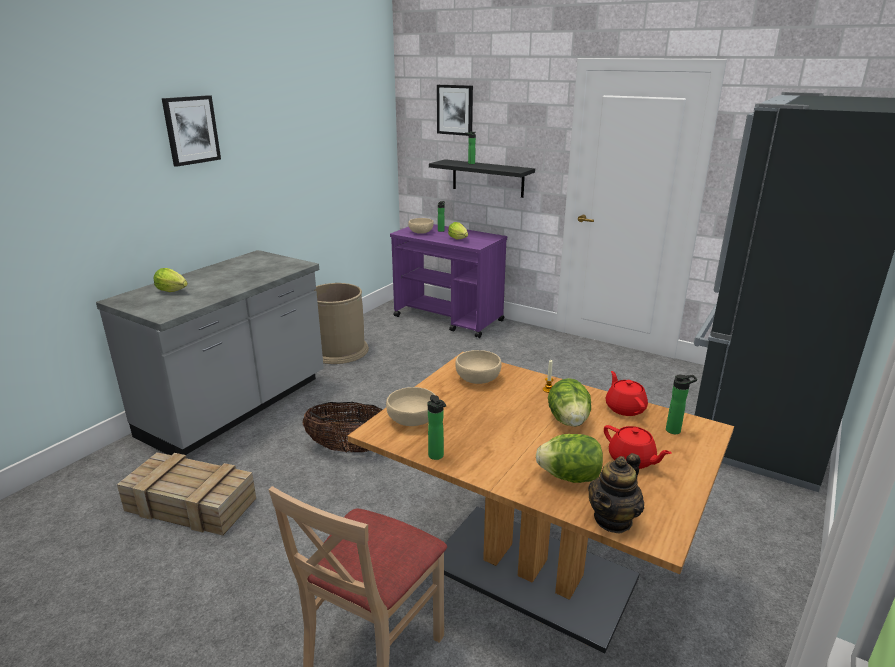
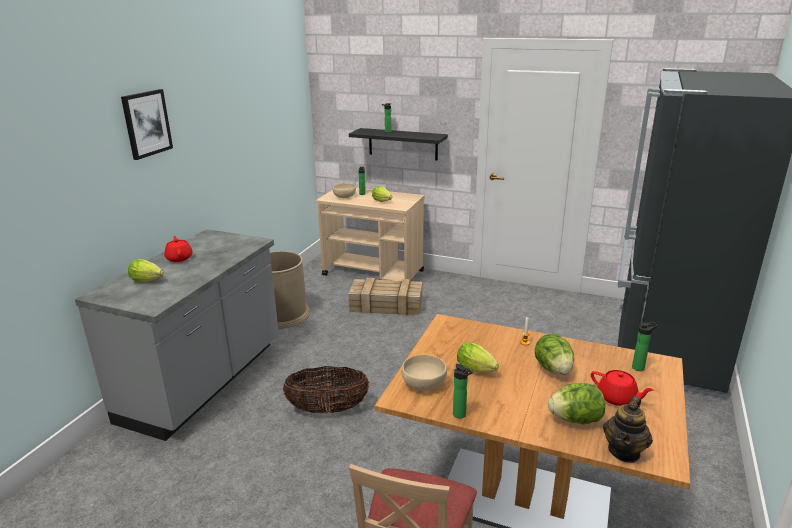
camera: 10 degrees left, 0 degrees up
(189, 504) = (194, 483): crate -> crate (385, 305)
(449, 319) = (374, 273): purple cart -> beige cart
(455, 110) = (369, 83): picture -> none
(477, 378) = (461, 338): beige bowl -> none
(480, 412) = (478, 370): none -> lettuce
(625, 408) = (593, 352): red teapot -> red teapot (179, 258)

